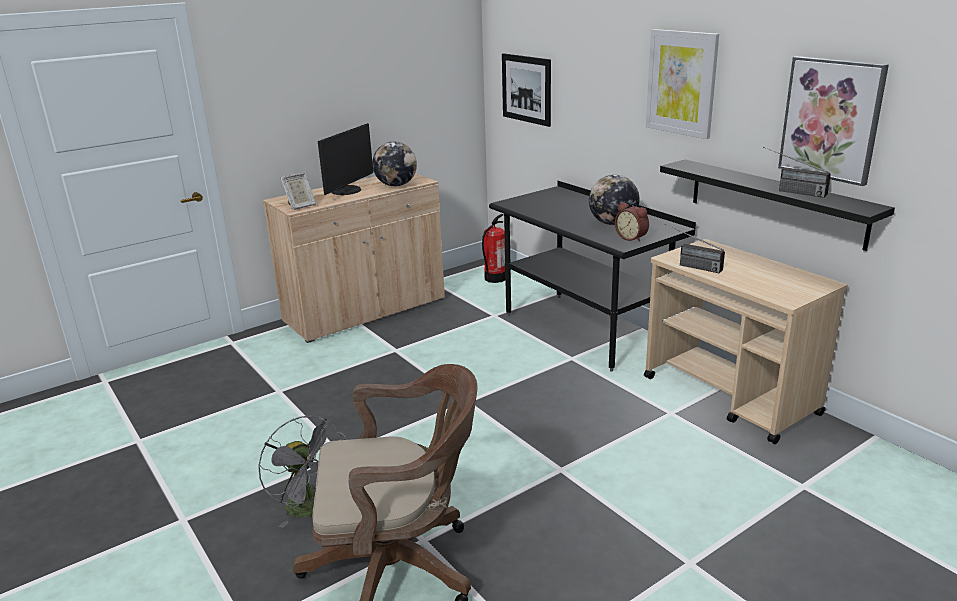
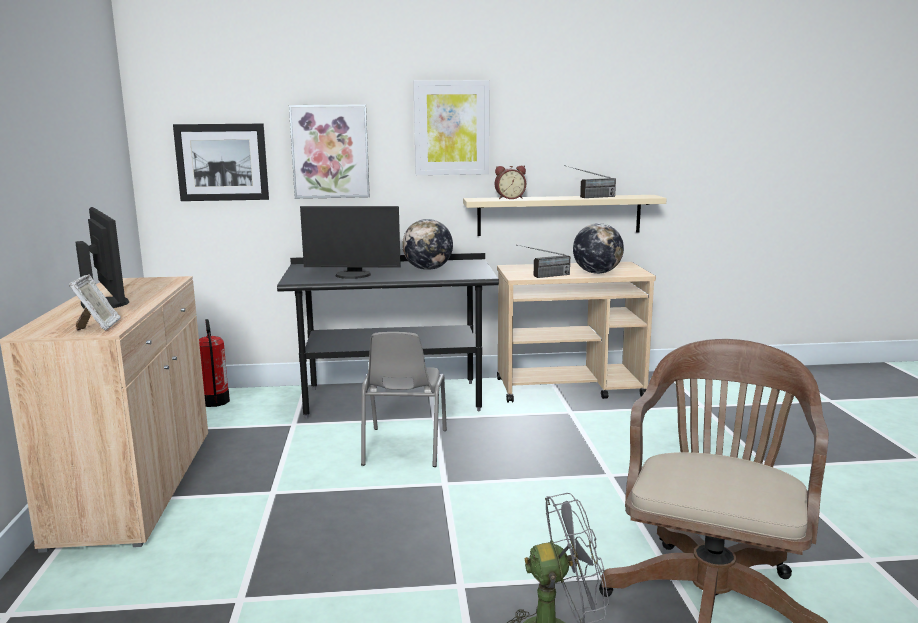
camera: 60 degrees left, 10 degrees down
(396, 185) = (154, 287): globe -> globe (597, 273)
(504, 366) = (403, 448): none -> grey chair
(550, 211) = (353, 275): none -> monitor
(632, 238) = (471, 271): alarm clock -> alarm clock (509, 198)
(775, 202) = (559, 215): black shelf -> beige shelf
(831, 119) = (599, 139): picture -> picture (330, 151)

